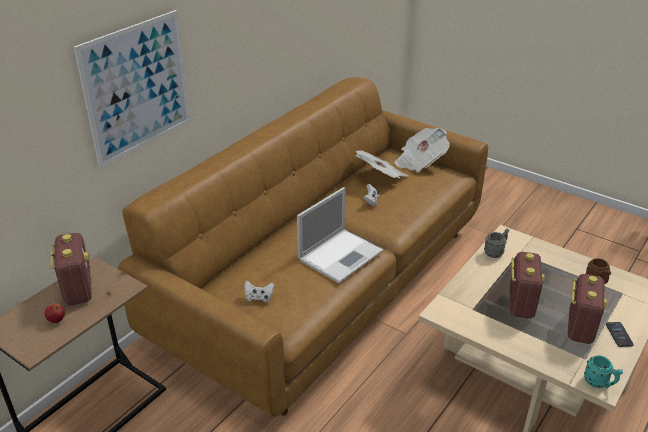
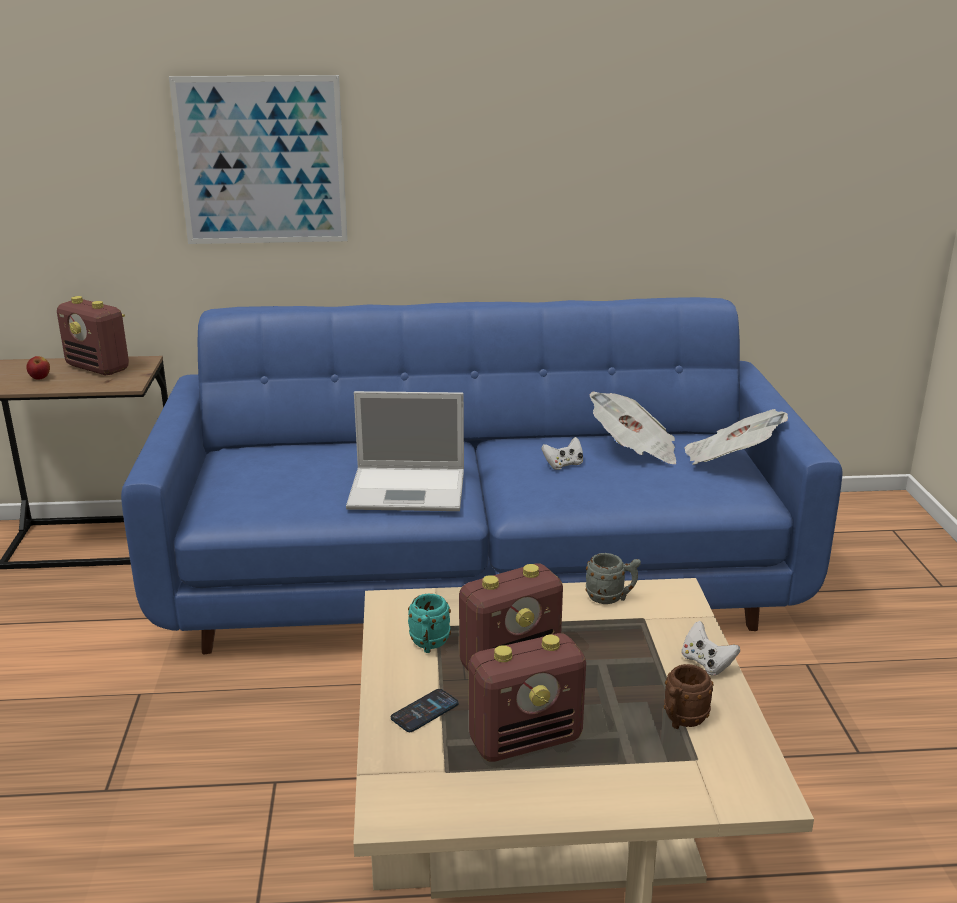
camera: 50 degrees right, 10 degrees down
(78, 289) = (99, 368): radio -> radio turned 90 degrees clockwise
(259, 298) = (253, 477): white game controller -> white game controller (706, 663)
(324, 282) = (478, 572): brown sofa -> blue sofa
(599, 383) = (395, 807): turquoise mug -> turquoise mug (429, 645)
(619, 335) = (562, 790): phone -> phone (424, 711)

